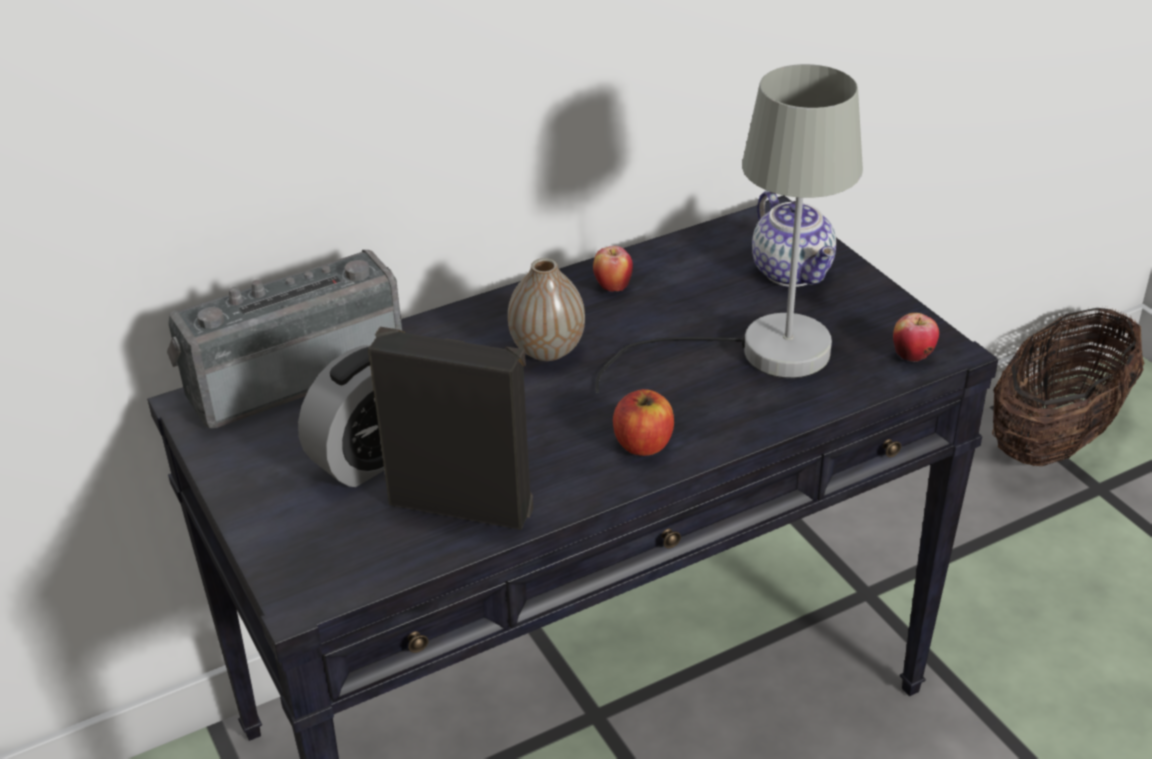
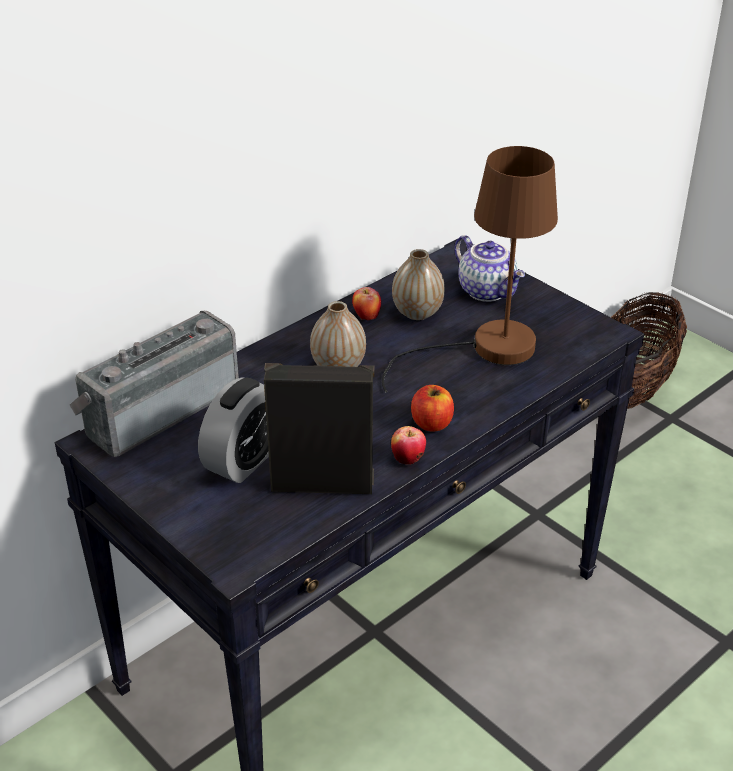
camera: 15 degrees left, 0 degrees up
(684, 290) = (417, 313): none -> vase
(758, 353) = (485, 350): grey table lamp -> brown table lamp
(912, 356) = (588, 339): apple -> apple (408, 459)

